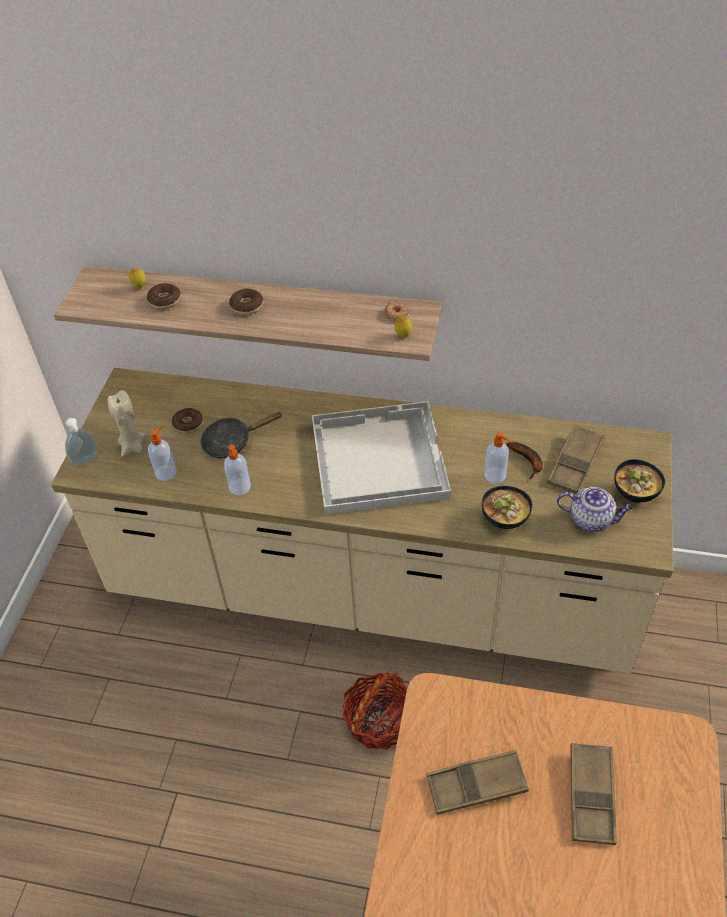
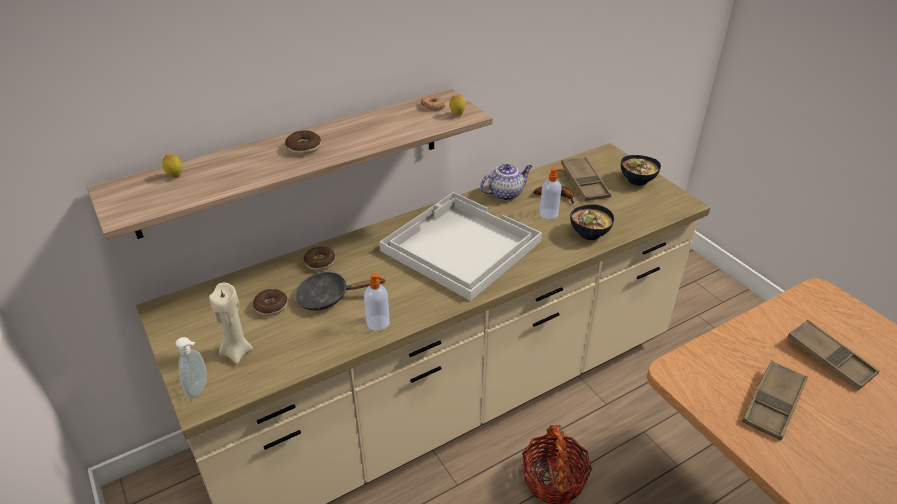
camera: 45 degrees left, 10 degrees down
(165, 300) = (218, 174): donut -> donut (320, 262)
(166, 472) = (296, 350): soap dispenser -> none
(232, 442) = (328, 297): black frying pan -> black frying pan turned 60 degrees clockwise
(591, 519) = (635, 206): teapot -> teapot (506, 193)

